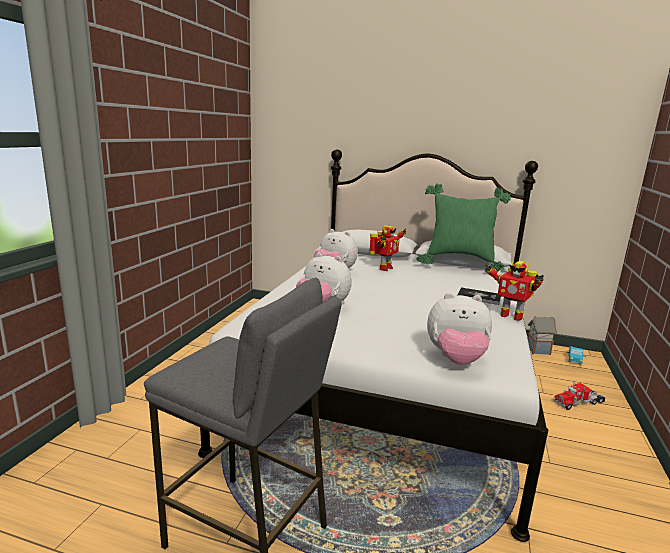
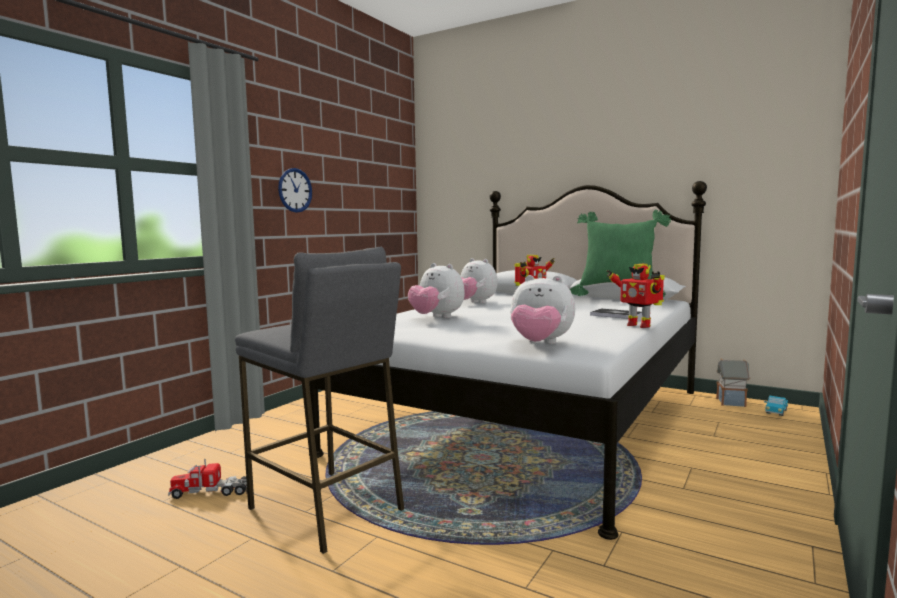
camera: 15 degrees right, 10 degrees down
(143, 152) = (295, 190): none -> wall clock
(578, 402) = (756, 445): toy truck -> toy truck (211, 492)

